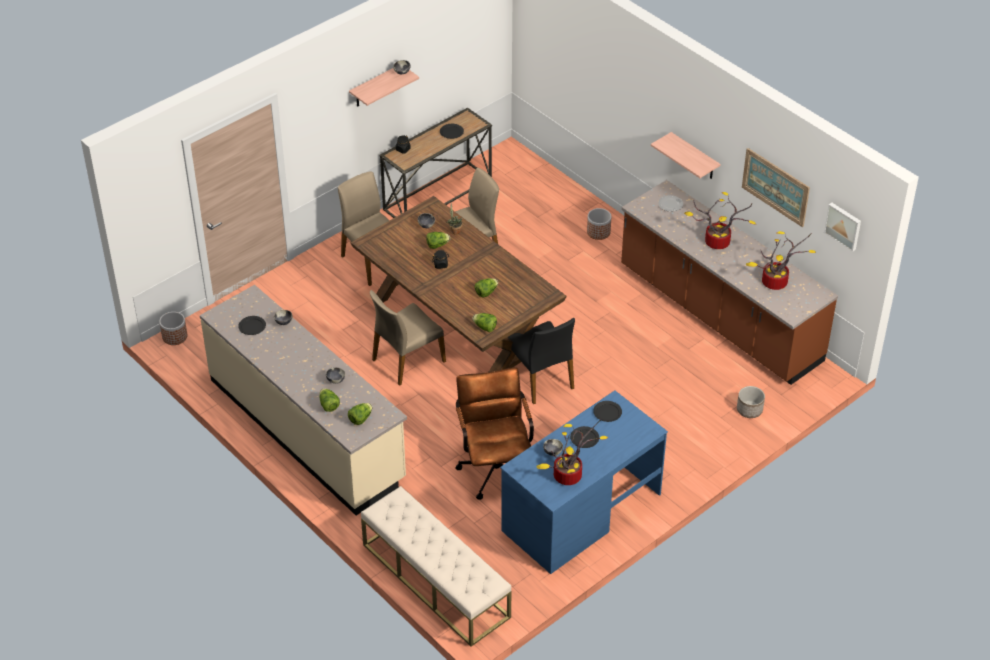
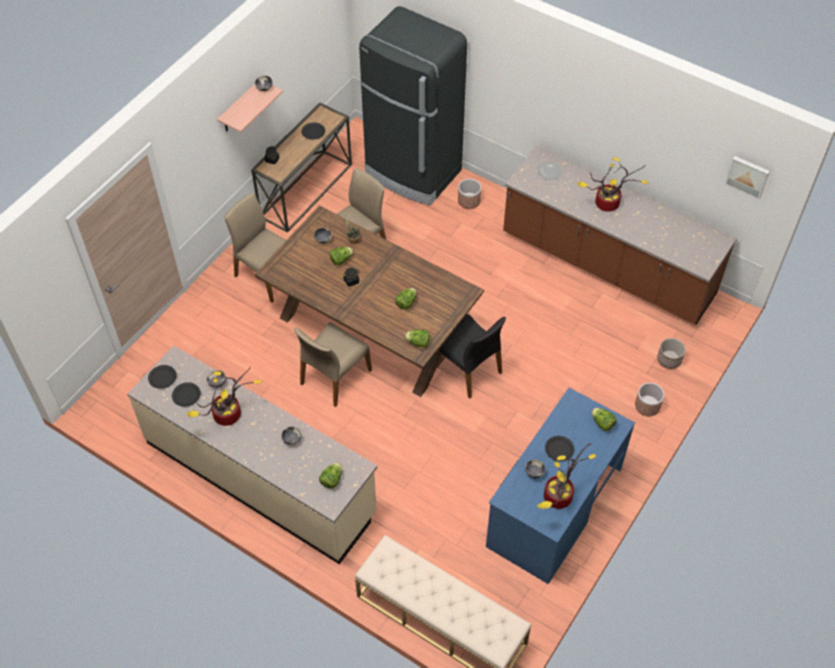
camera: 15 degrees left, 10 degrees up
(174, 336) = (95, 401): planter -> planter (647, 405)
(328, 405) = (294, 471): lettuce -> lettuce (602, 423)
(495, 466) = (456, 476): brown office chair -> none
(550, 197) = (413, 173): none -> black fridge
(607, 412) = (570, 414): black plate -> black plate (162, 377)
(694, 157) = (569, 123): shelf -> none
(774, 284) = (675, 237): potted plant -> potted plant (226, 417)
(775, 187) = (666, 145): picture -> none

